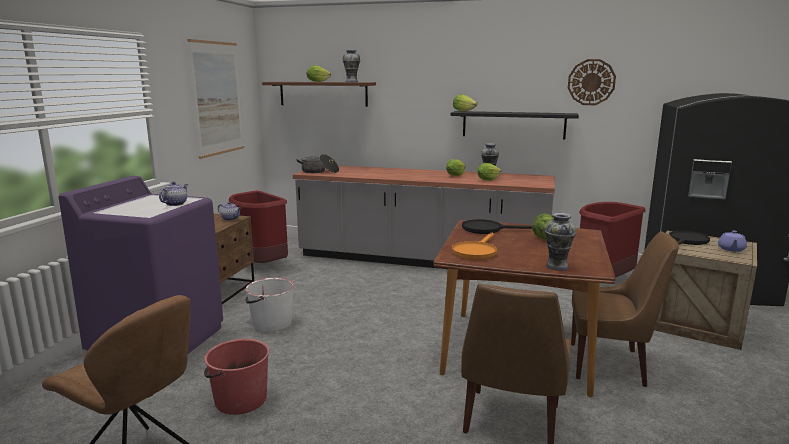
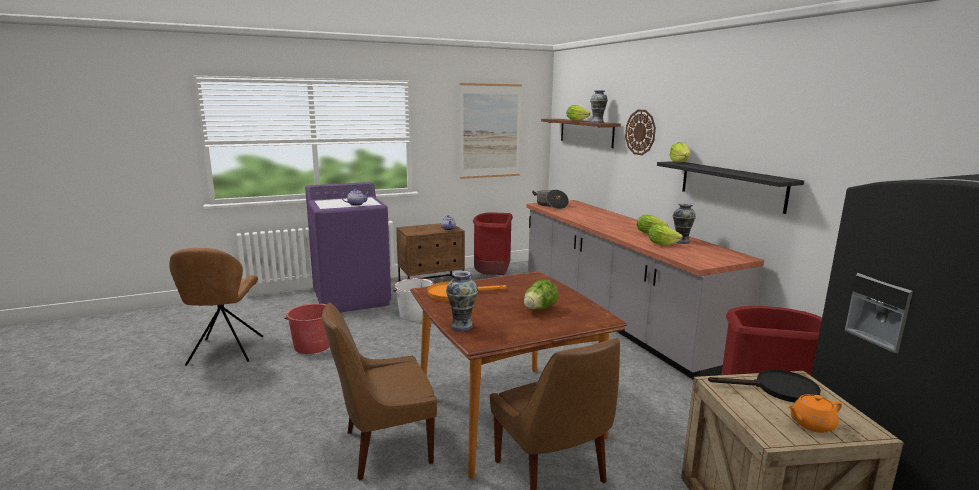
camera: 50 degrees right, 0 degrees up
(487, 229) = (528, 284): black frying pan -> none
(591, 82) = (825, 138): wall clock -> wall clock (640, 132)
(731, 249) = (811, 424): purple teapot -> orange teapot

